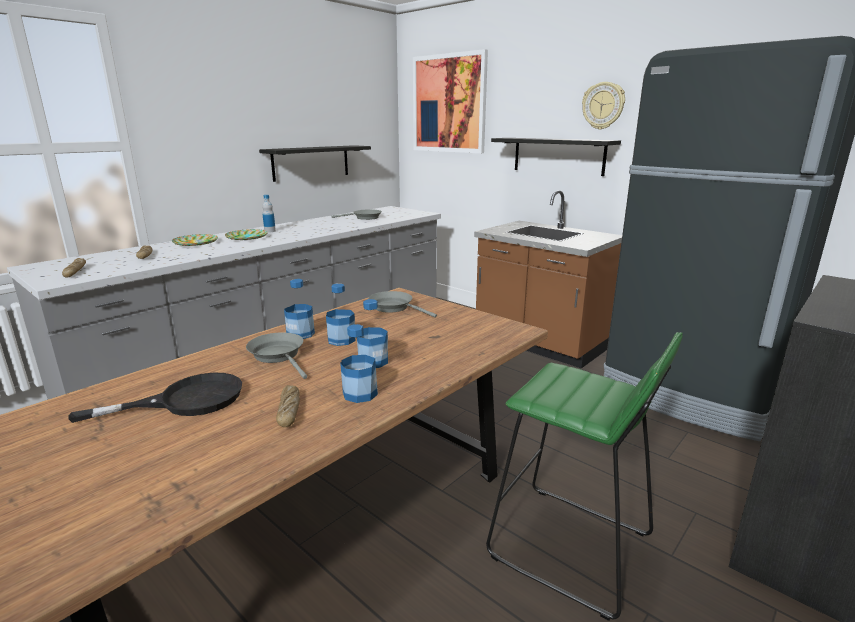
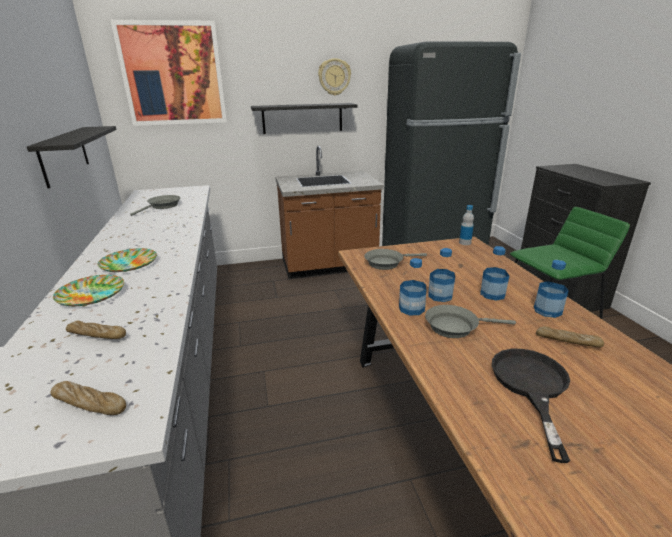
camera: 55 degrees left, 5 degrees up
(270, 231) = (123, 249): bottle -> bottle (465, 243)

